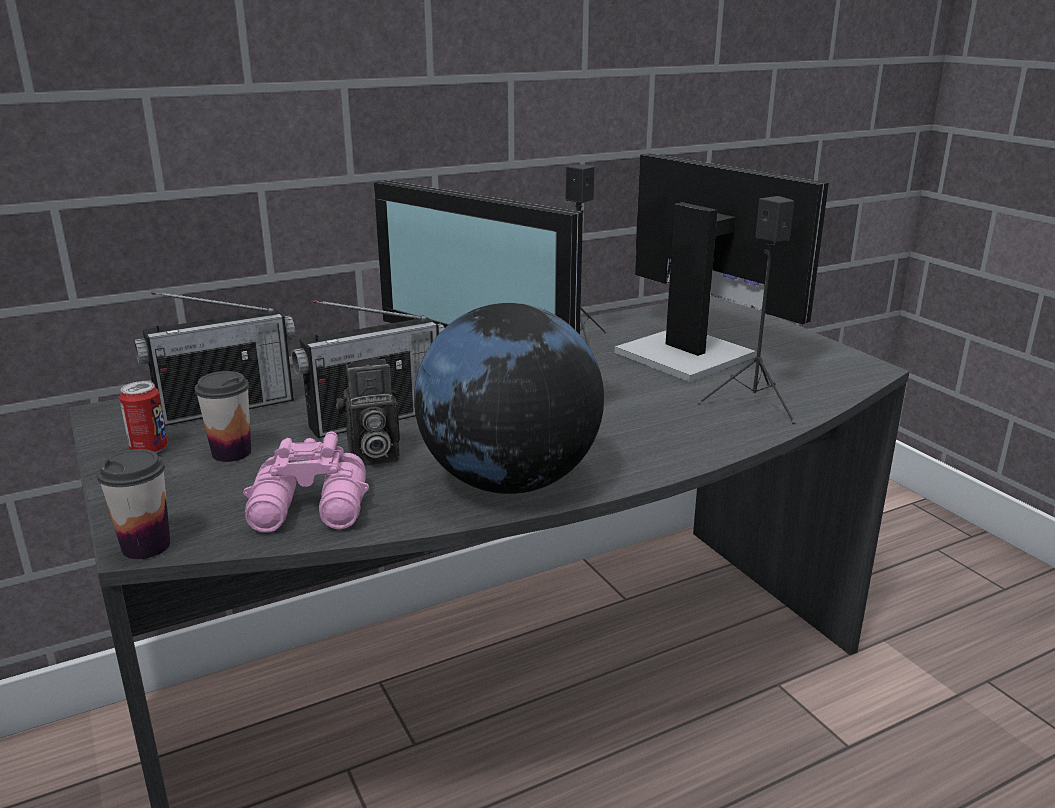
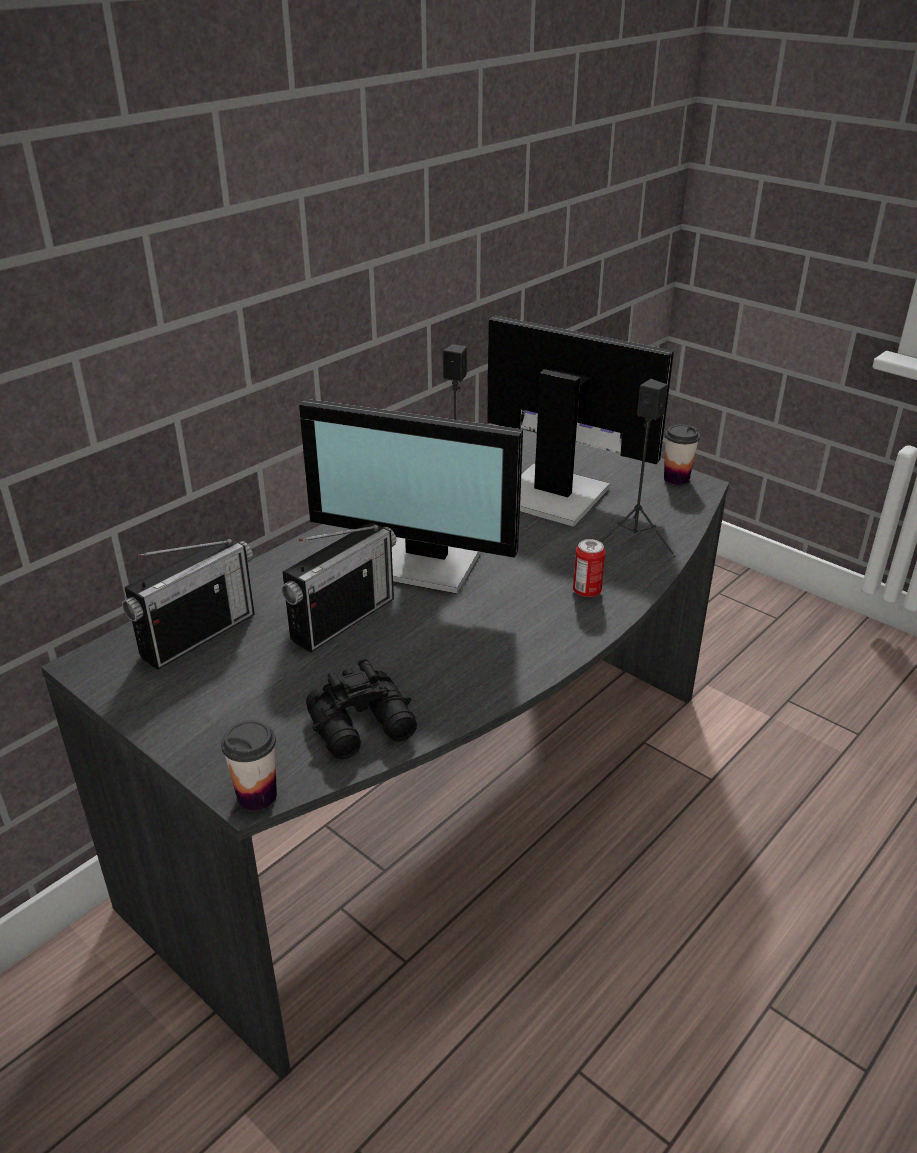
camera: 20 degrees left, 10 degrees up
(149, 449) = (168, 698): can -> can (587, 591)
(231, 453) = (247, 685): cup -> cup (676, 479)
(312, 510) = (364, 727): pink binoculars -> black binoculars
(371, 456) = (371, 661): camera -> none
(510, 481) = (500, 662): globe -> none

